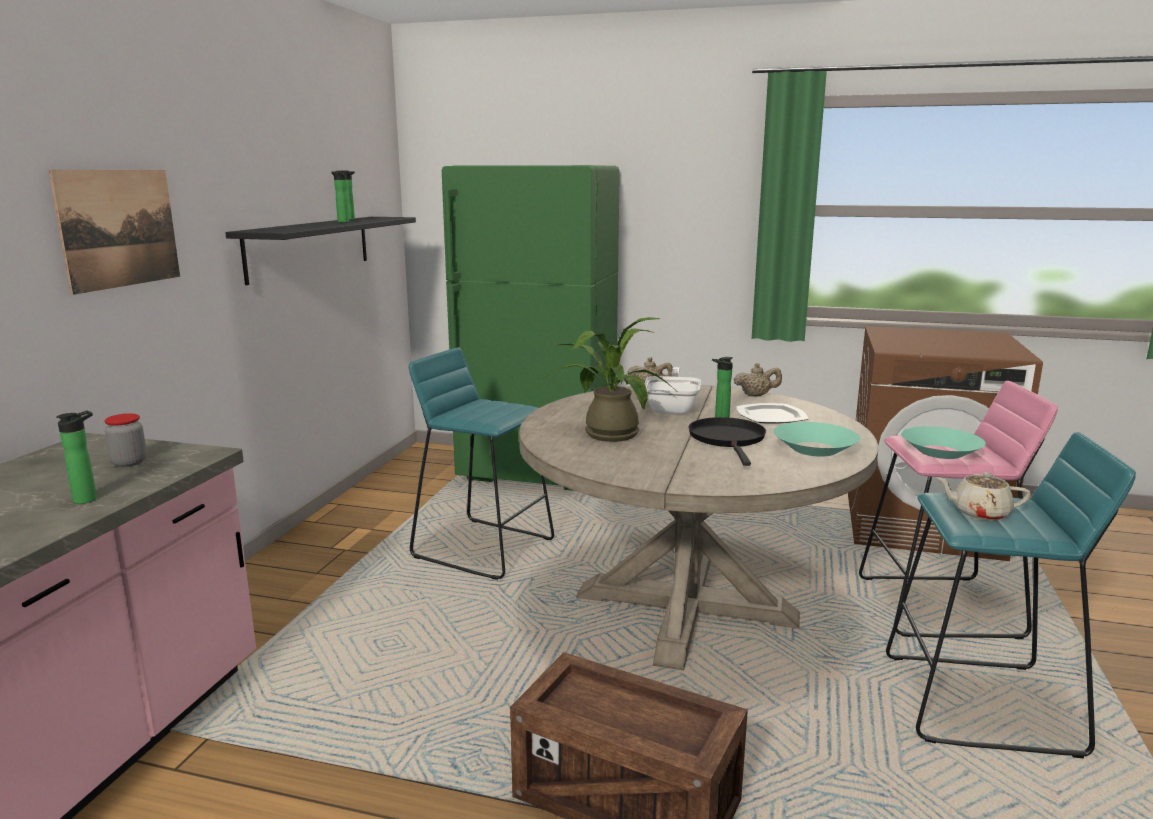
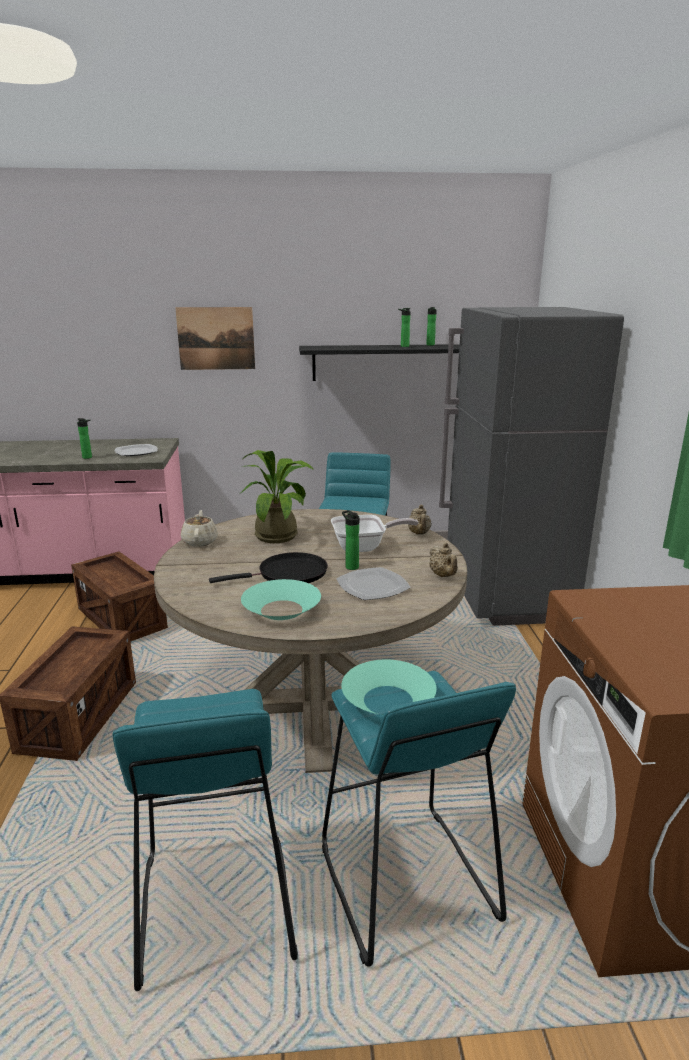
camera: 70 degrees right, 5 degrees up
(129, 462) = (136, 452): jar -> plate
(333, 743) = (122, 619): none -> crate
(539, 474) = (506, 596): green fridge -> grey fridge
(940, 607) = (405, 883): pink stool -> turquoise stool
(979, 513) = (198, 715): beige teapot -> beige teapot (200, 541)

